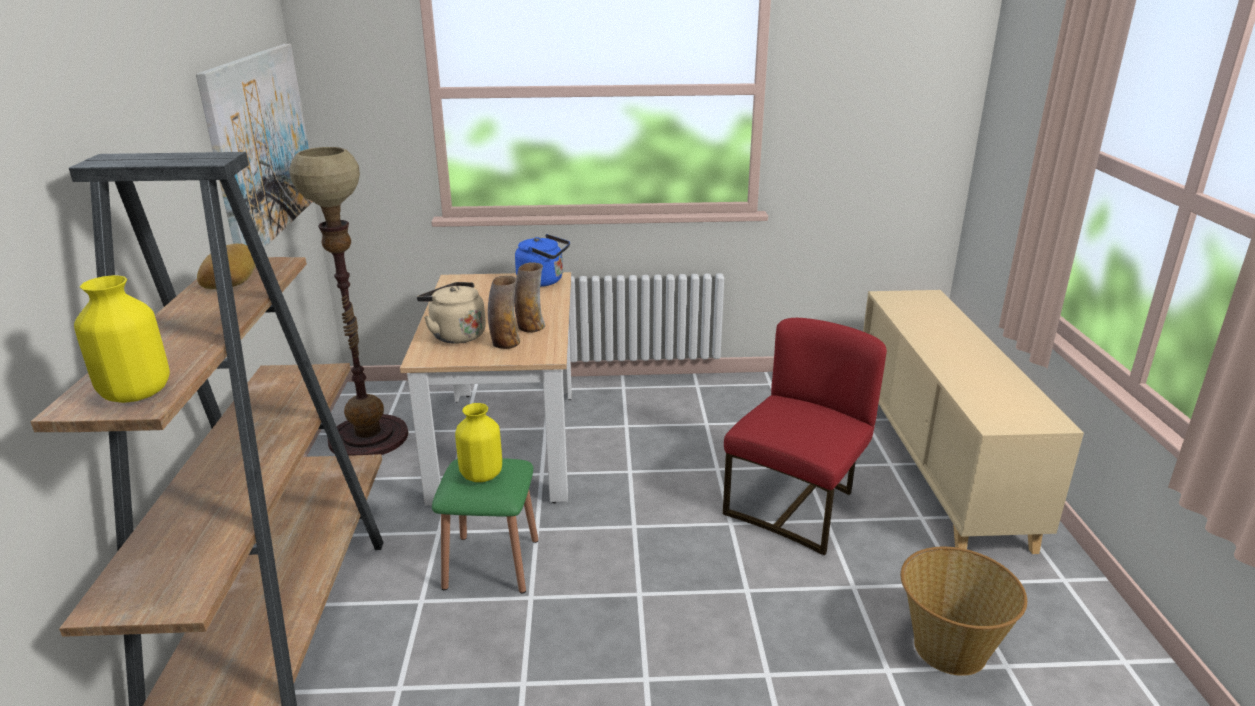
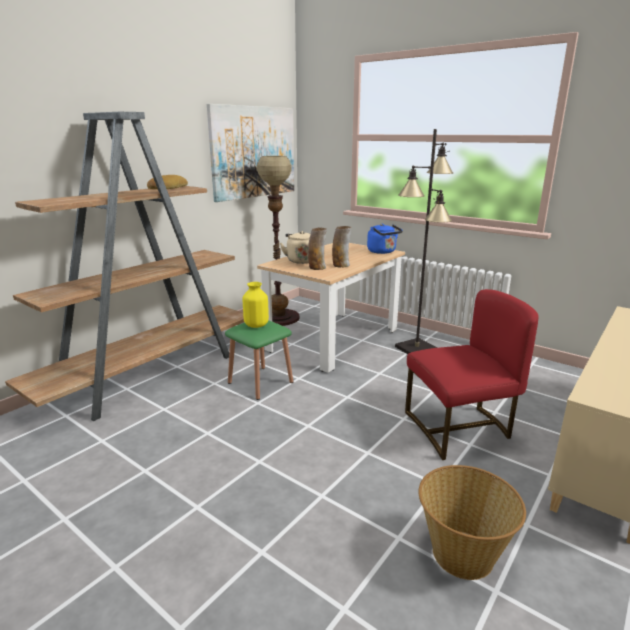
camera: 40 degrees right, 5 degrees down
(138, 393) = (53, 202): yellow vase -> none
(631, 413) = (417, 349): none -> black floor lamp

